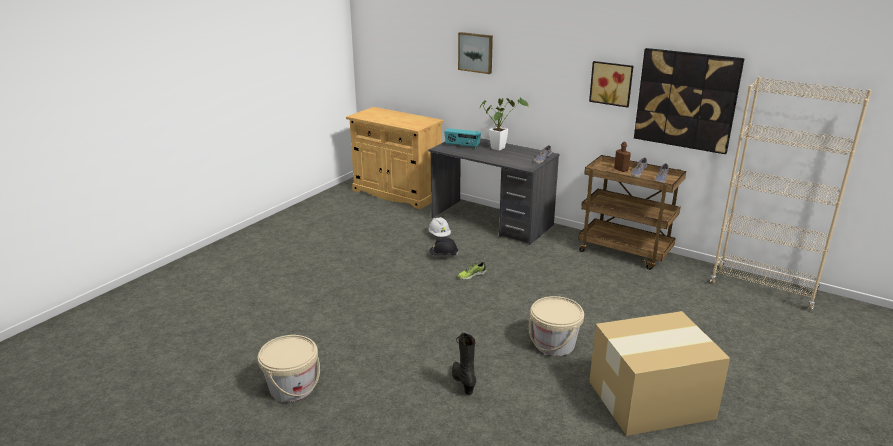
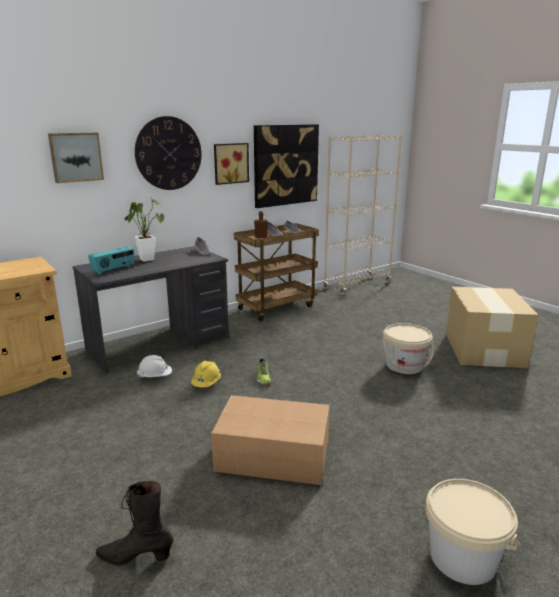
camera: 70 degrees left, 5 degrees down
(367, 301) = (274, 456): none -> cardboard box
(443, 256) = (206, 384): black hard hat -> yellow hard hat
(463, 382) = (457, 421): black boot -> black boot (136, 556)
(548, 62) = (168, 153): none -> wall clock

